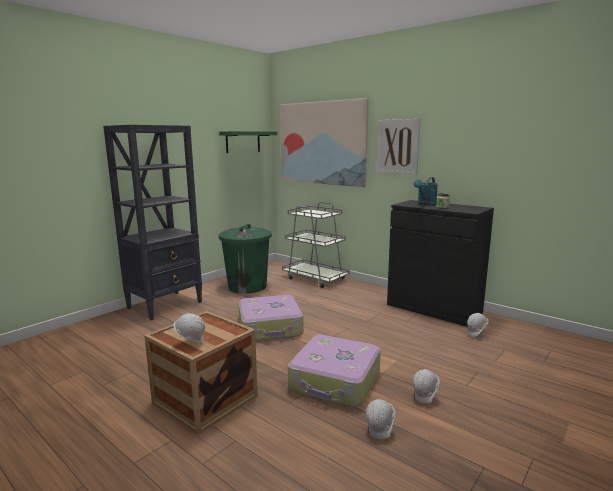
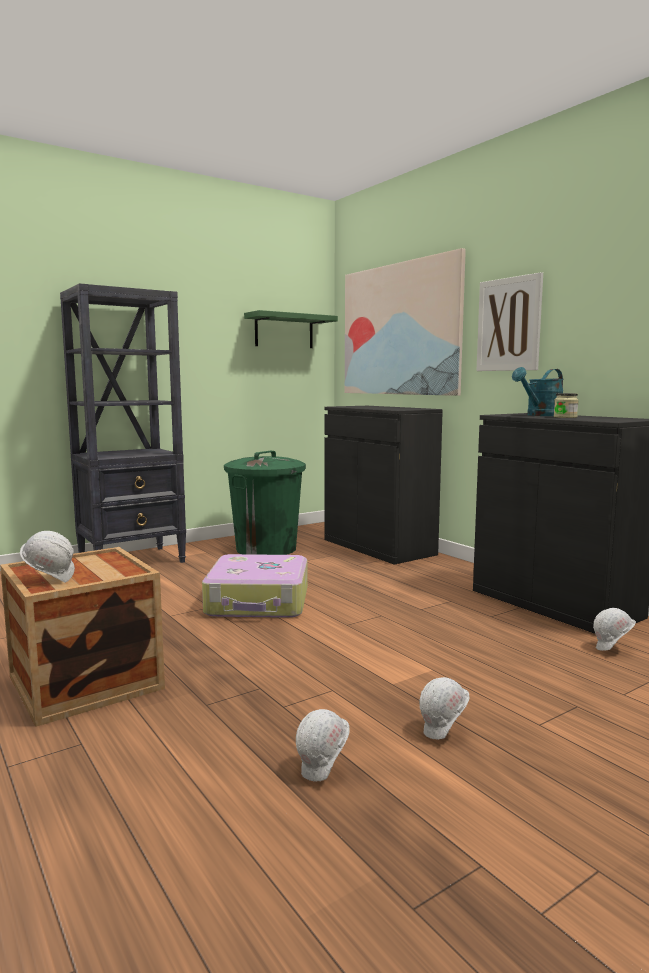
camera: 15 degrees right, 5 degrees down
(315, 278) = (378, 547): grey cart -> black cabinet
(335, 381) = (304, 685): suitcase -> none

